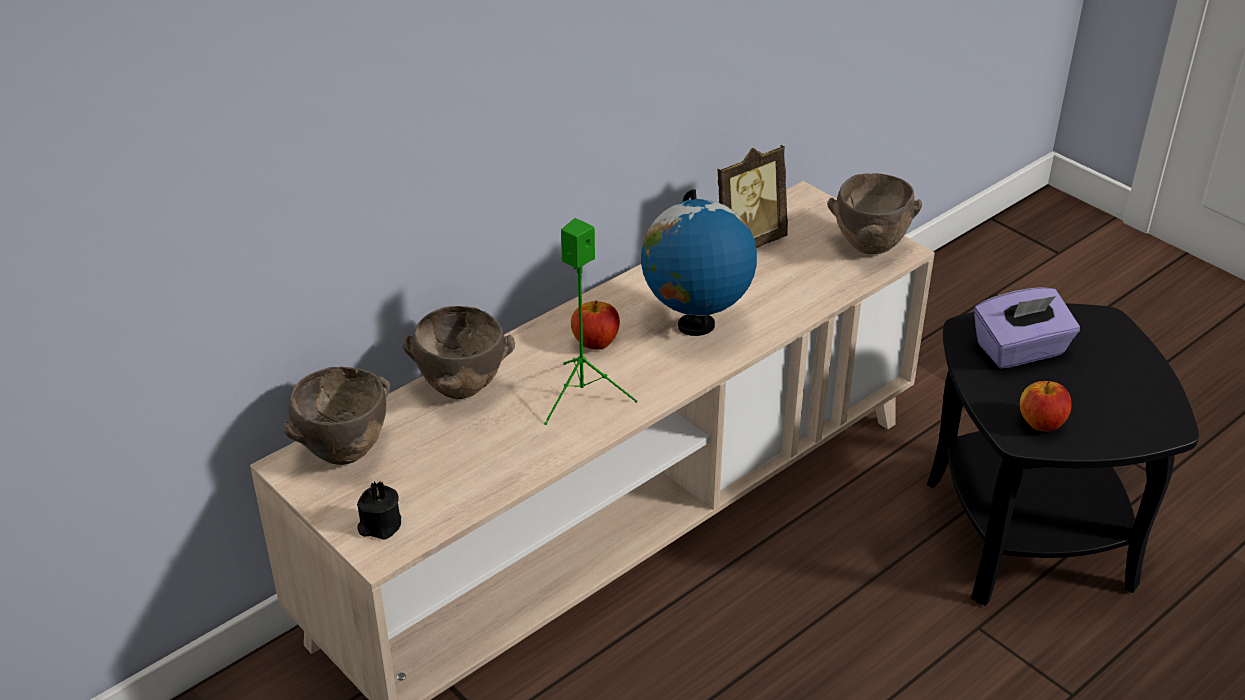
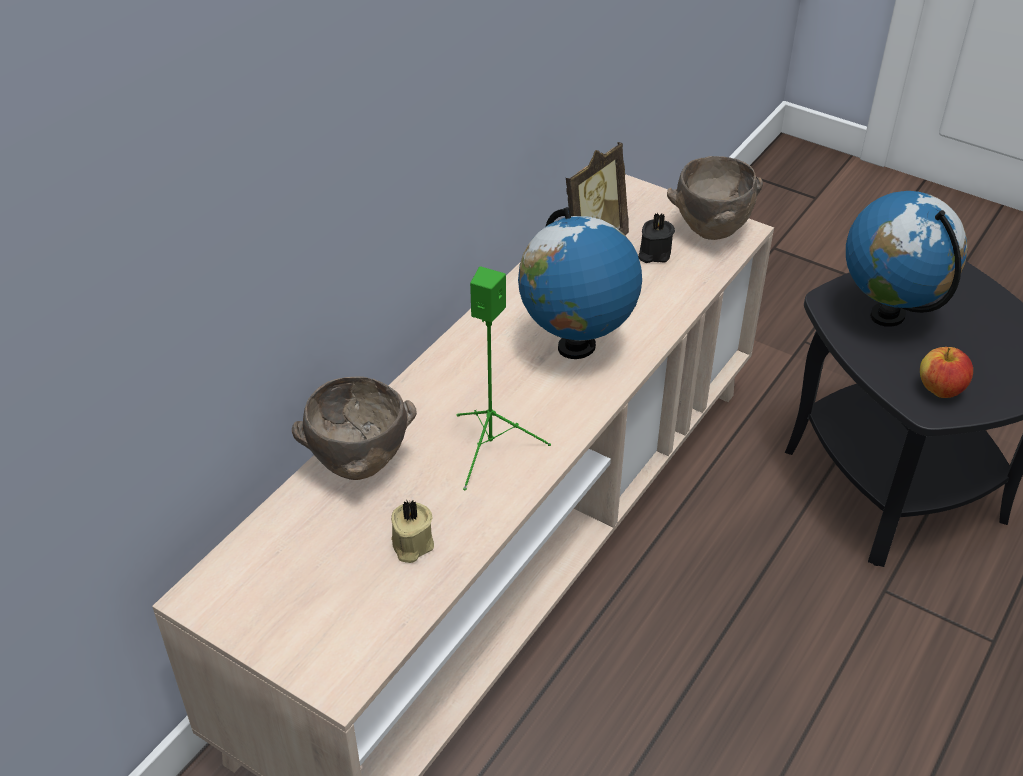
camera: 15 degrees left, 5 degrees up
(343, 454) = (256, 571): brown bowl -> none
(379, 525) = (328, 650): black candle -> black candle (653, 254)
(481, 459) = (411, 545): none -> beige candle
(595, 343) = (481, 385): apple -> none
(1020, 350) = (888, 315): purple tissue box -> globe

